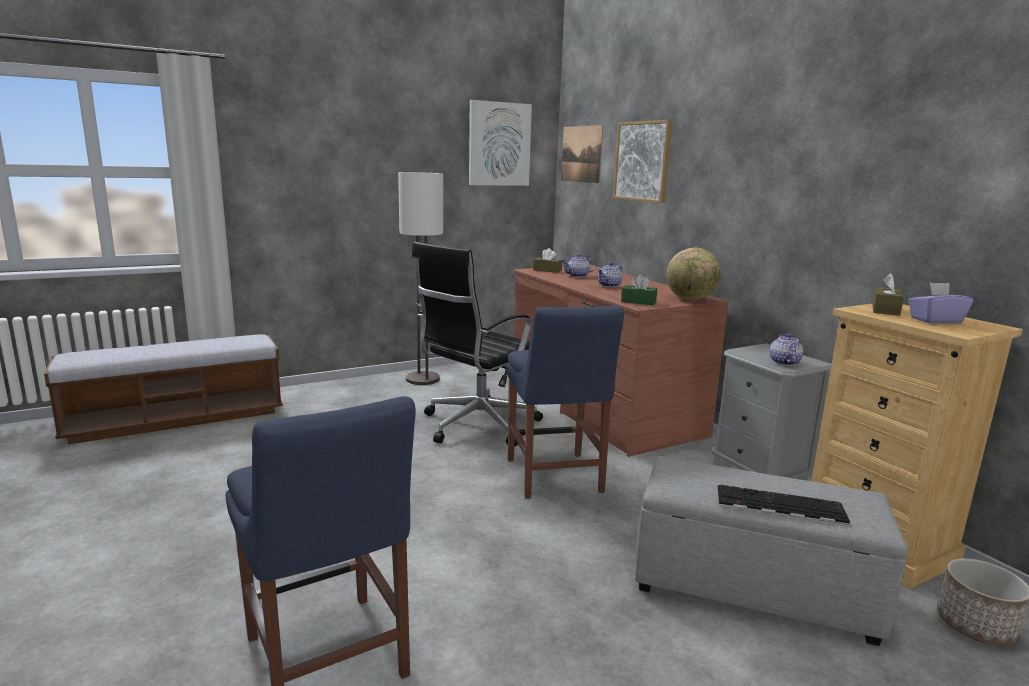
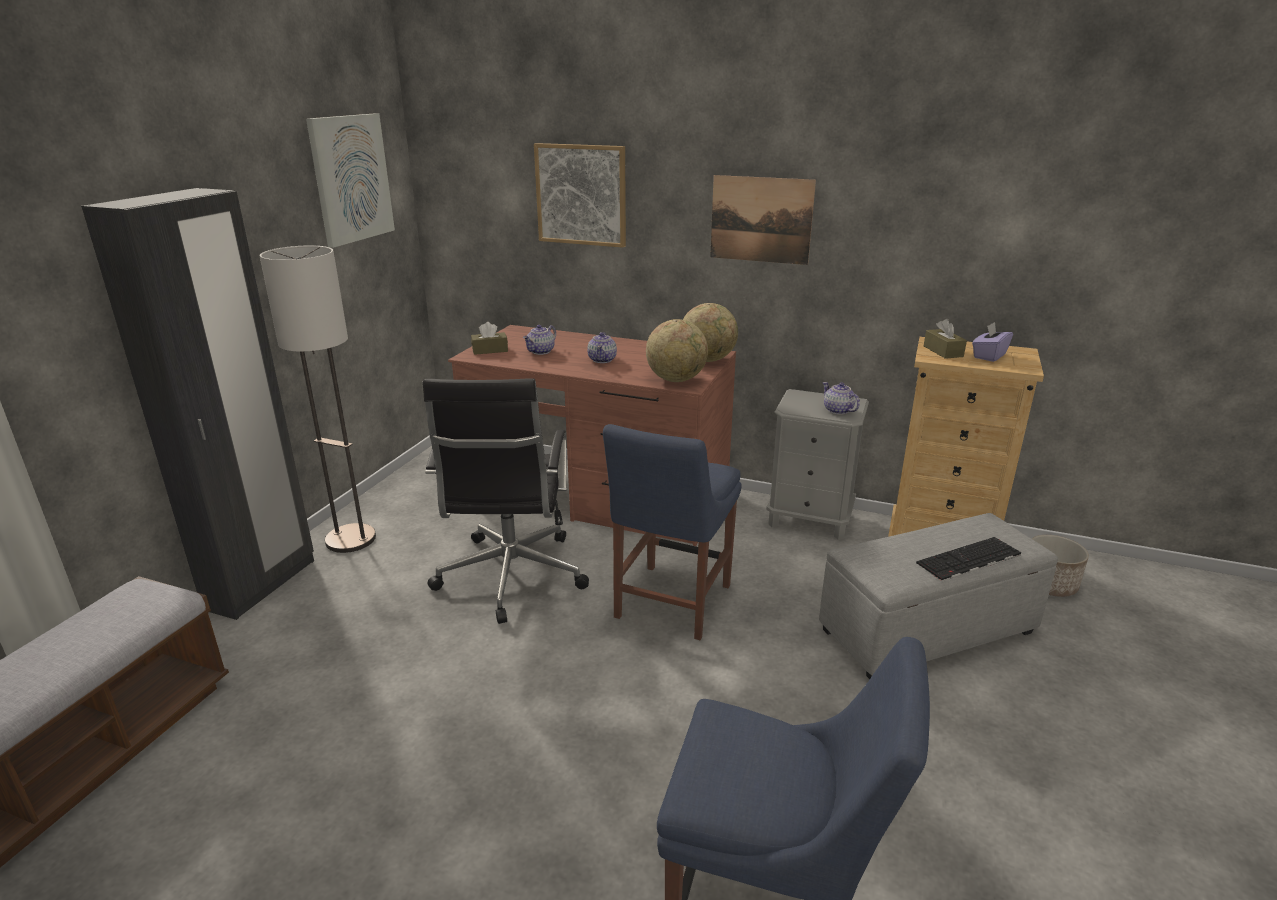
camera: 40 degrees left, 10 degrees up
(354, 382) = (262, 584): none -> black wardrobe
(554, 478) = (670, 604): blue chair -> blue chair turned 75 degrees clockwise
(581, 154) = (464, 180): picture -> picture (761, 219)
(638, 302) = (676, 379): green tissue box -> globe

